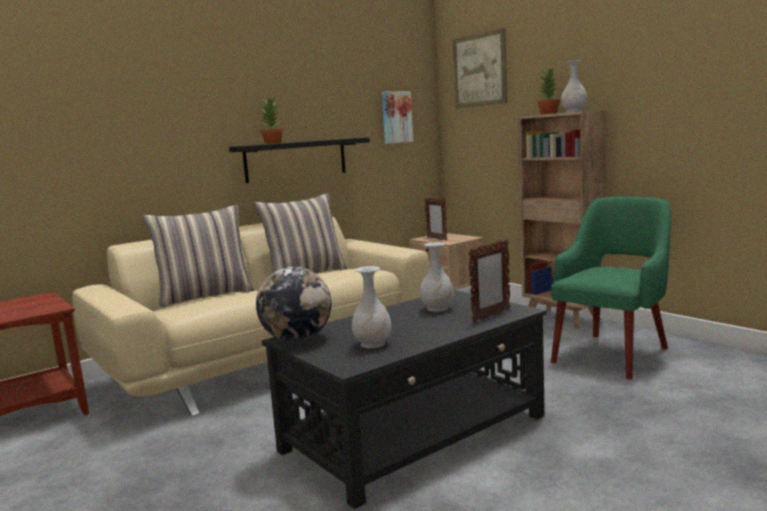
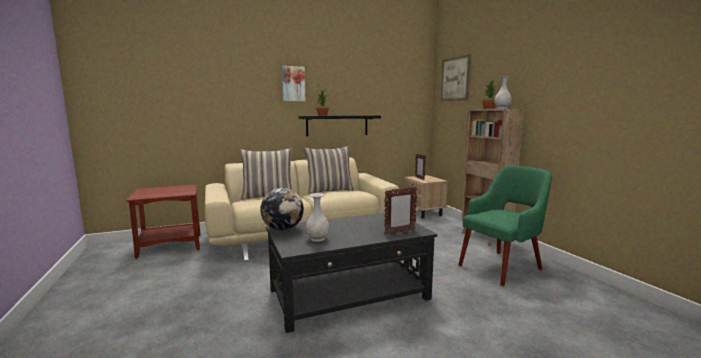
camera: 15 degrees right, 0 degrees up
(396, 117) = (402, 104): picture -> picture (293, 84)
(438, 309) = (374, 223): white vase -> none

